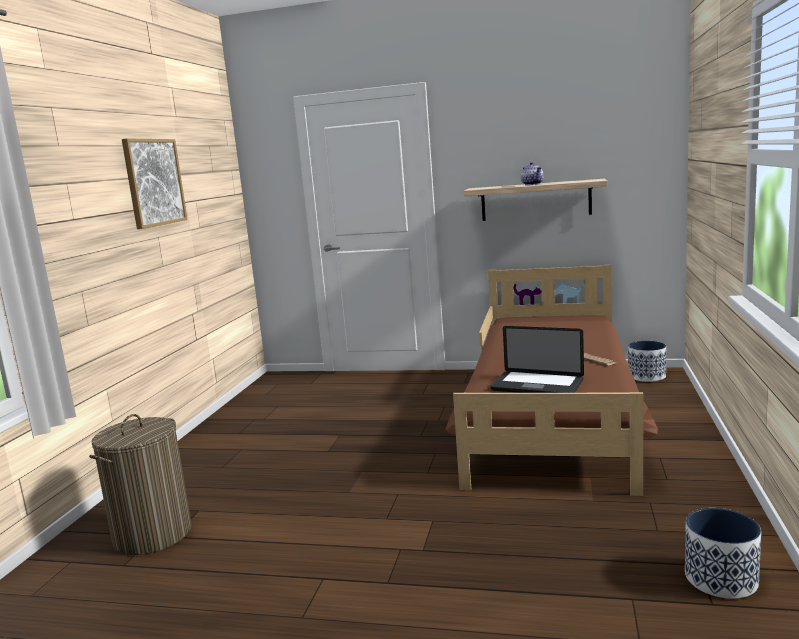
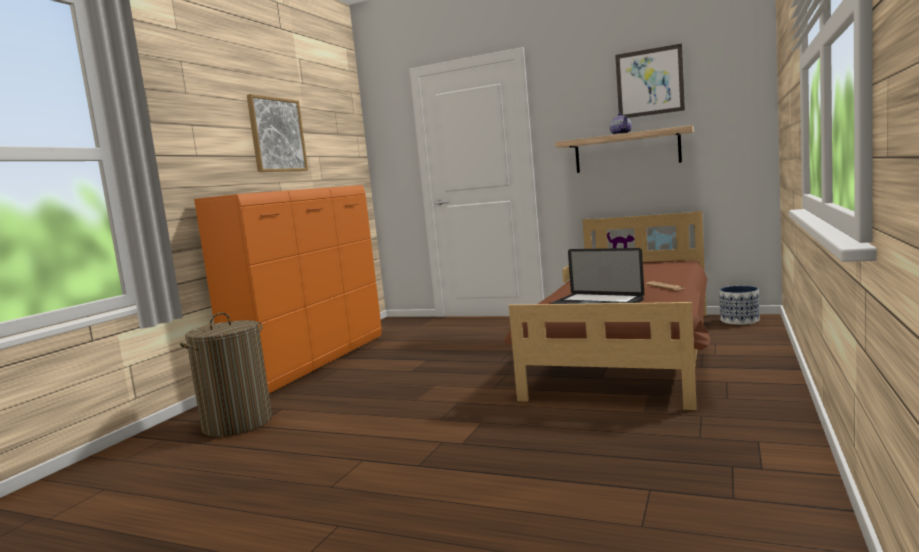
camera: 10 degrees right, 5 degrees down
(209, 440) = (315, 362): none -> orange dresser
(561, 129) = (649, 82): none -> picture
(721, 579) = (751, 478): planter -> none

